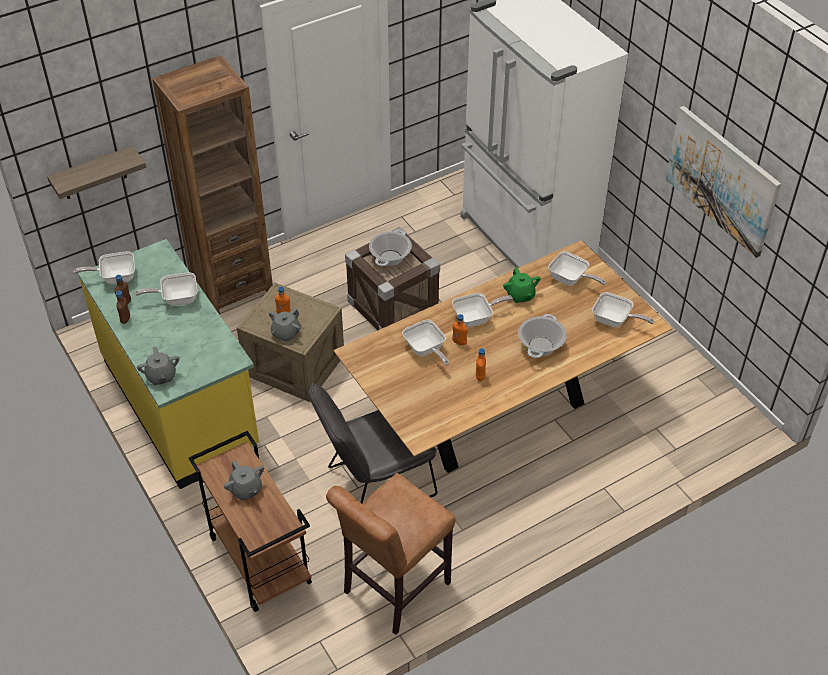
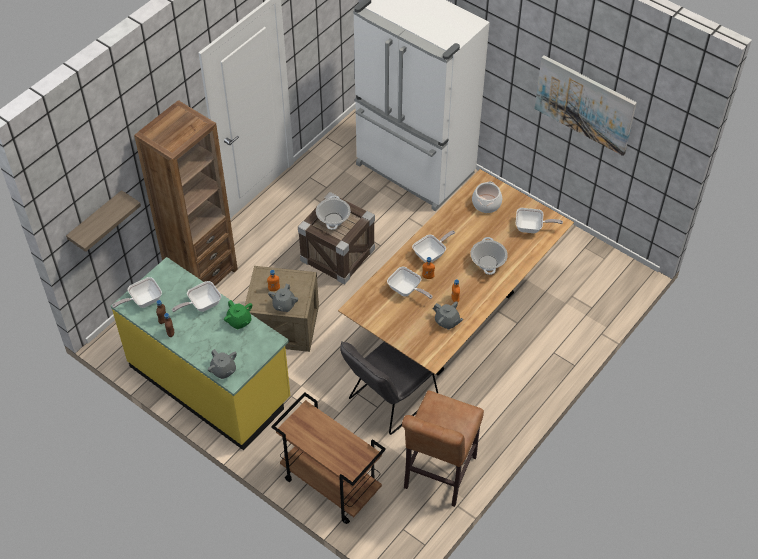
camera: 20 degrees left, 5 degrees up
(246, 490) = (323, 437): grey teapot -> grey teapot (447, 322)
(520, 295) = (455, 227): green teapot -> green teapot (239, 321)
(570, 280) = (486, 204): frying pan -> cooking pot

